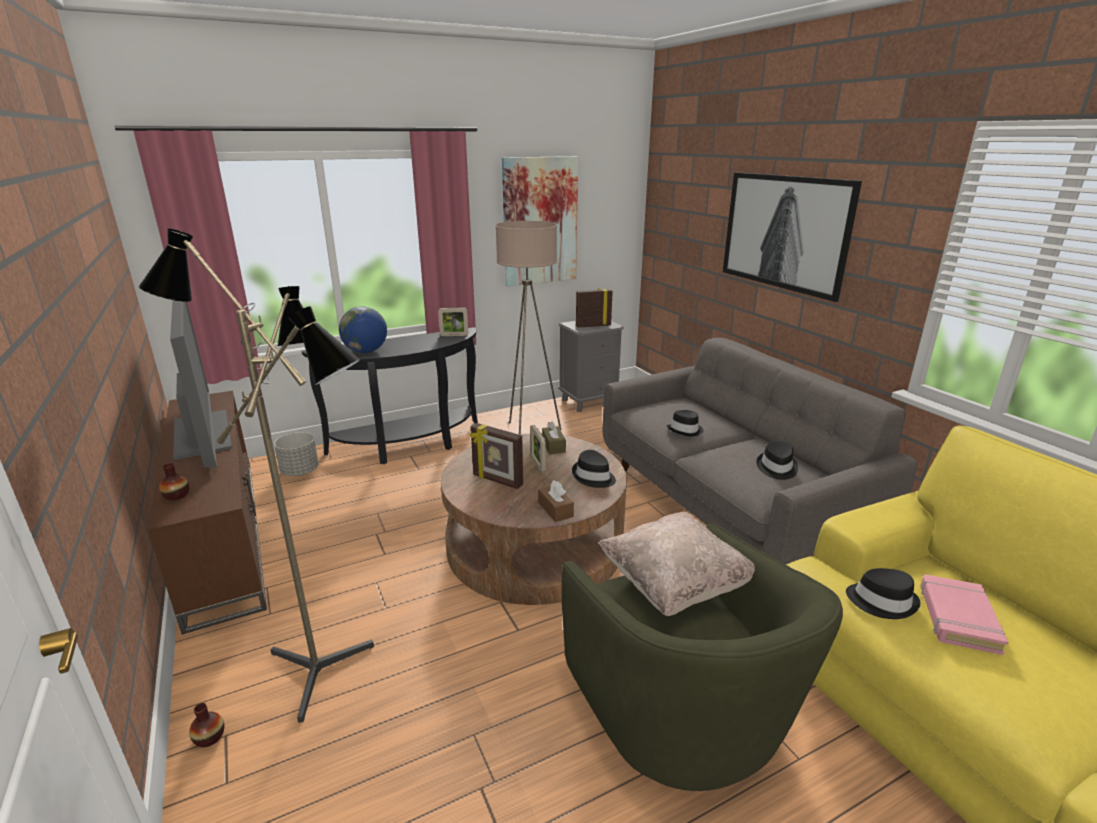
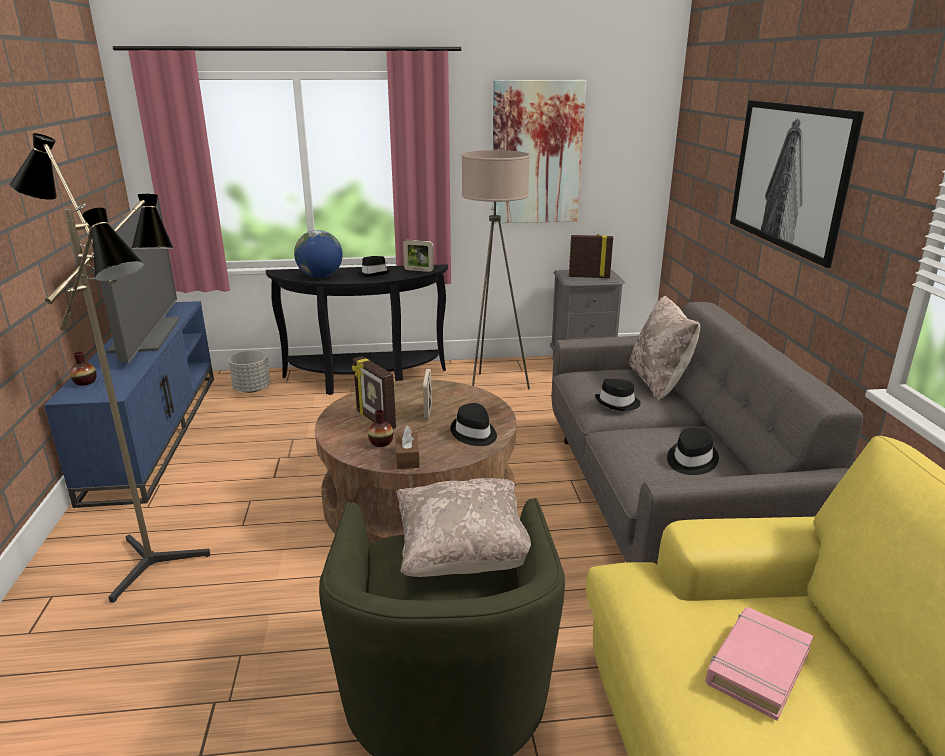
camera: 20 degrees right, 0 degrees up
(209, 737) = (40, 594): vase -> vase (381, 442)
(221, 534) = (154, 432): brown tv stand -> blue tv stand
(553, 446) = (460, 396): brown tissue box -> none
(700, 408) = (659, 383): none -> beige pillow
(881, 601) = (676, 624): black hat -> black hat (373, 274)

